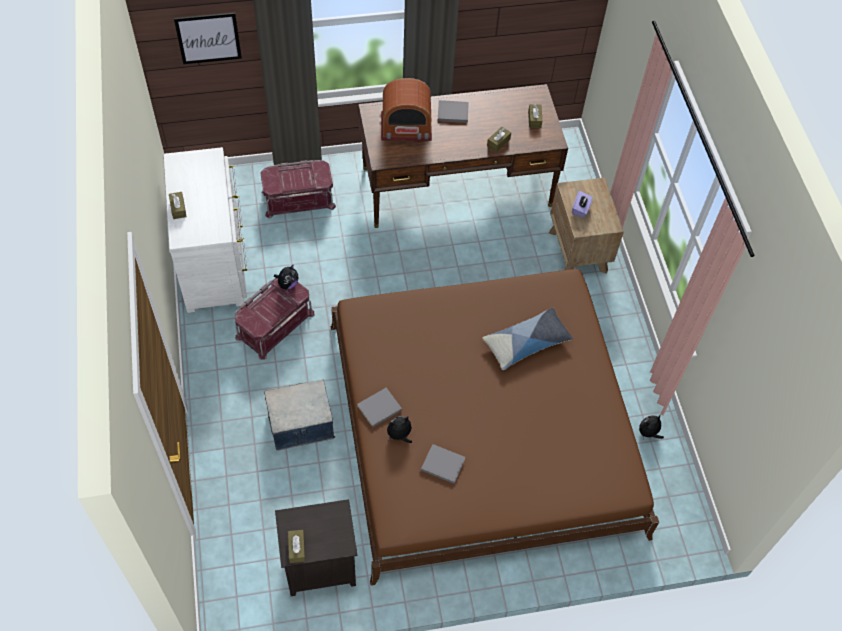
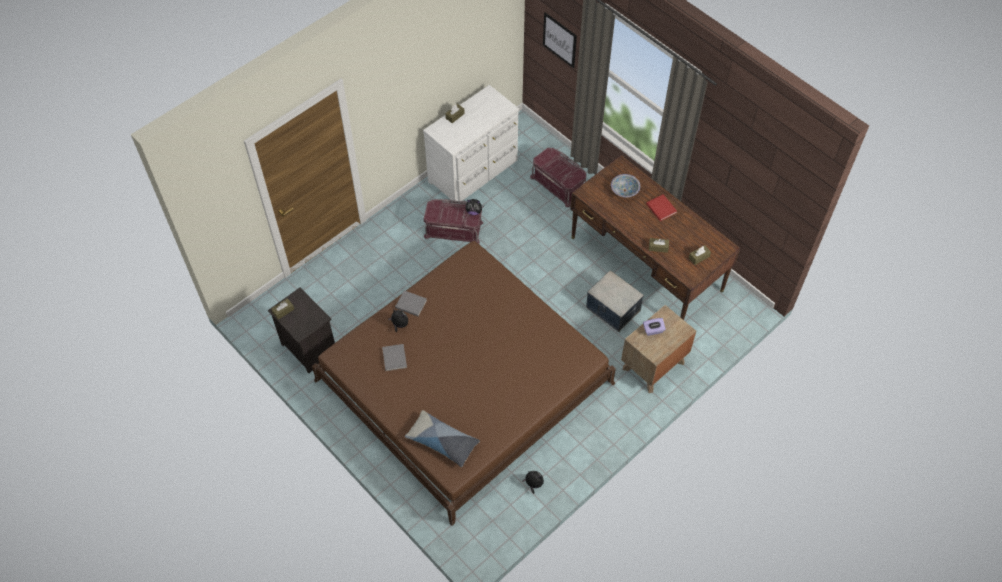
camera: 60 degrees right, 0 degrees up
(301, 425) = (394, 284): storage box -> storage box (613, 309)
(406, 127) = (625, 190): radio -> bowl
(451, 112) = (661, 207): grey book -> red book
(527, 343) = (520, 358): pillow -> pillow (442, 442)

